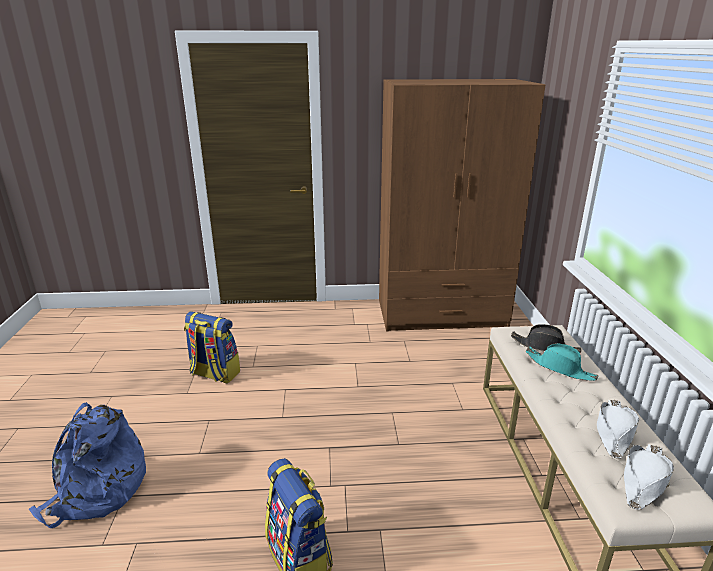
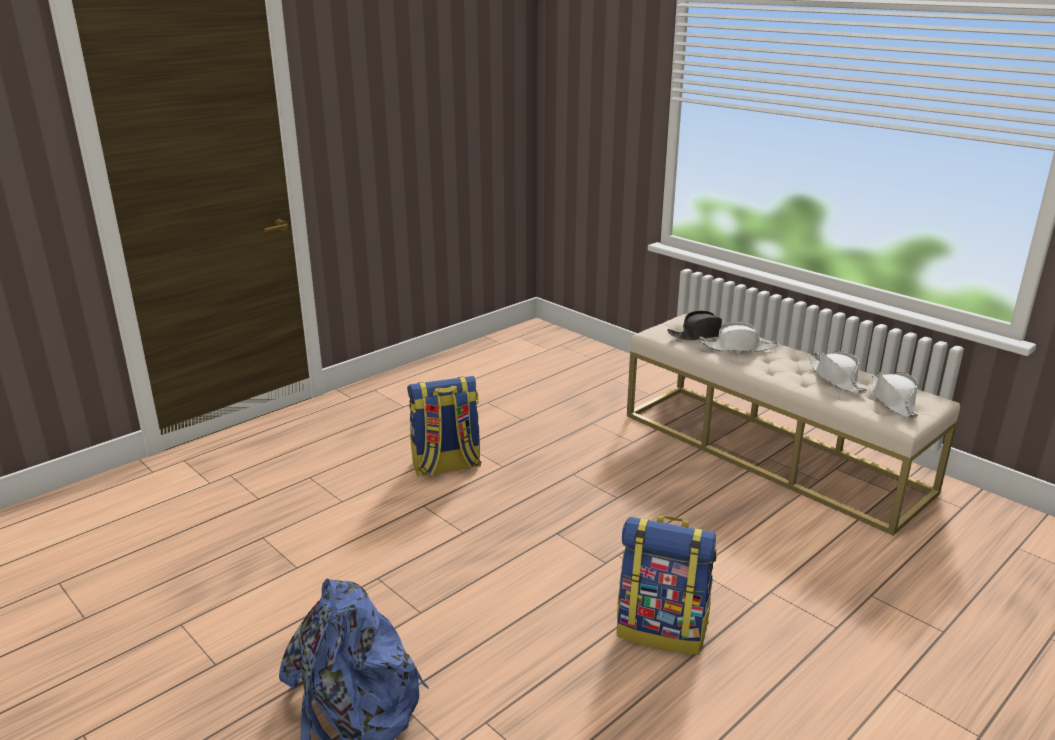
camera: 40 degrees left, 0 degrees up
(214, 374) = (300, 531): backpack -> backpack (446, 466)
(441, 314) = (490, 360): brown wardrobe -> none
(560, 368) = (738, 347): turquoise hat -> white hat

